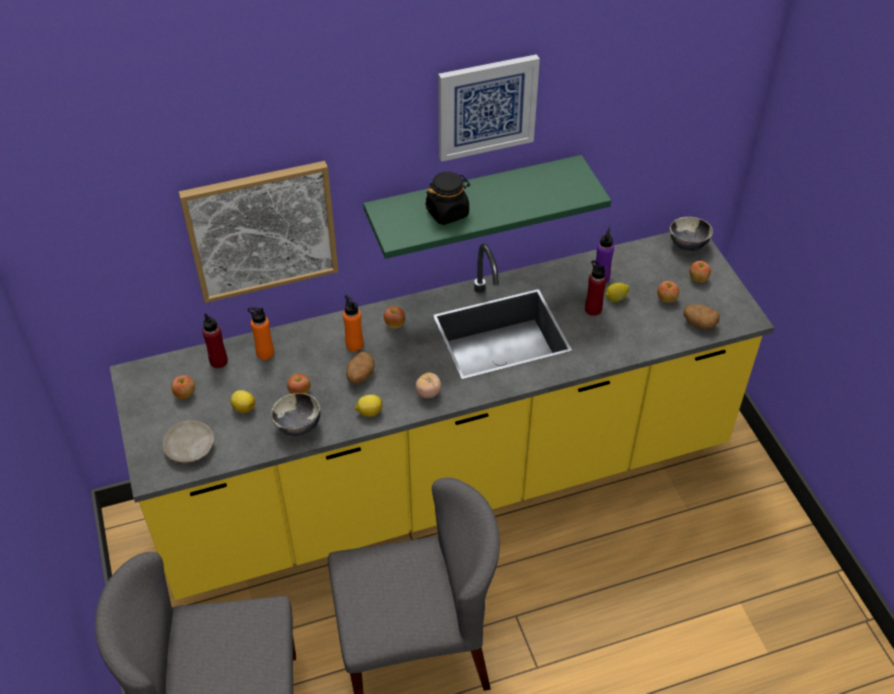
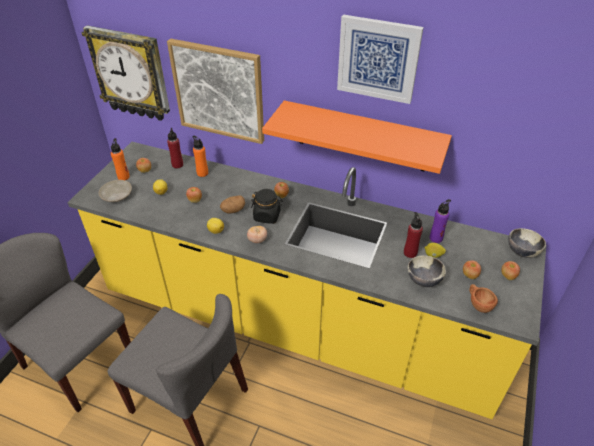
camera: 40 degrees right, 5 degrees down
(104, 267) = (131, 74): none -> wall clock
(298, 426) = (174, 216): bowl -> bowl (423, 280)
(354, 345) = (249, 193): orange bottle -> orange bottle (123, 177)
(447, 212) = (324, 126): black jar -> black jar (267, 216)
(474, 202) = (362, 137): green shelf -> orange shelf
(699, 323) = (478, 304): potato -> brown cup

